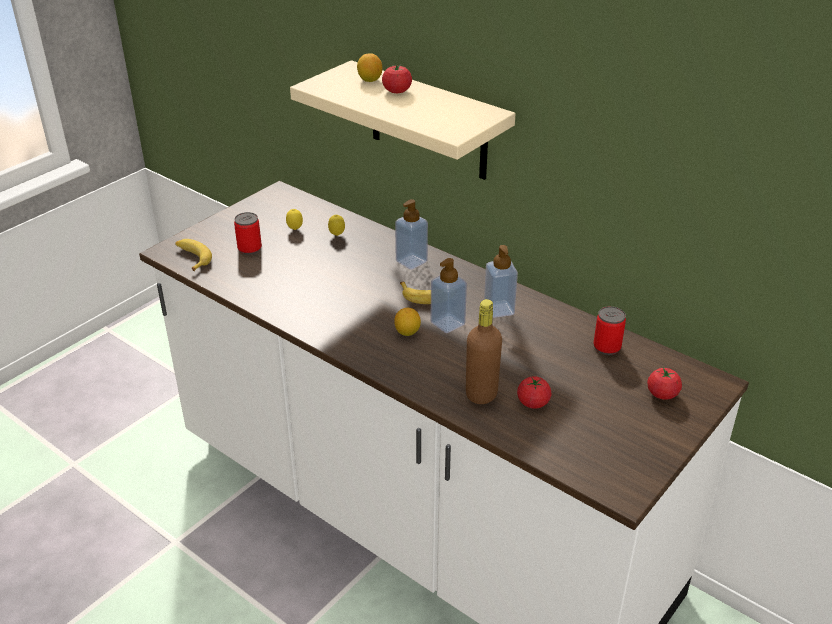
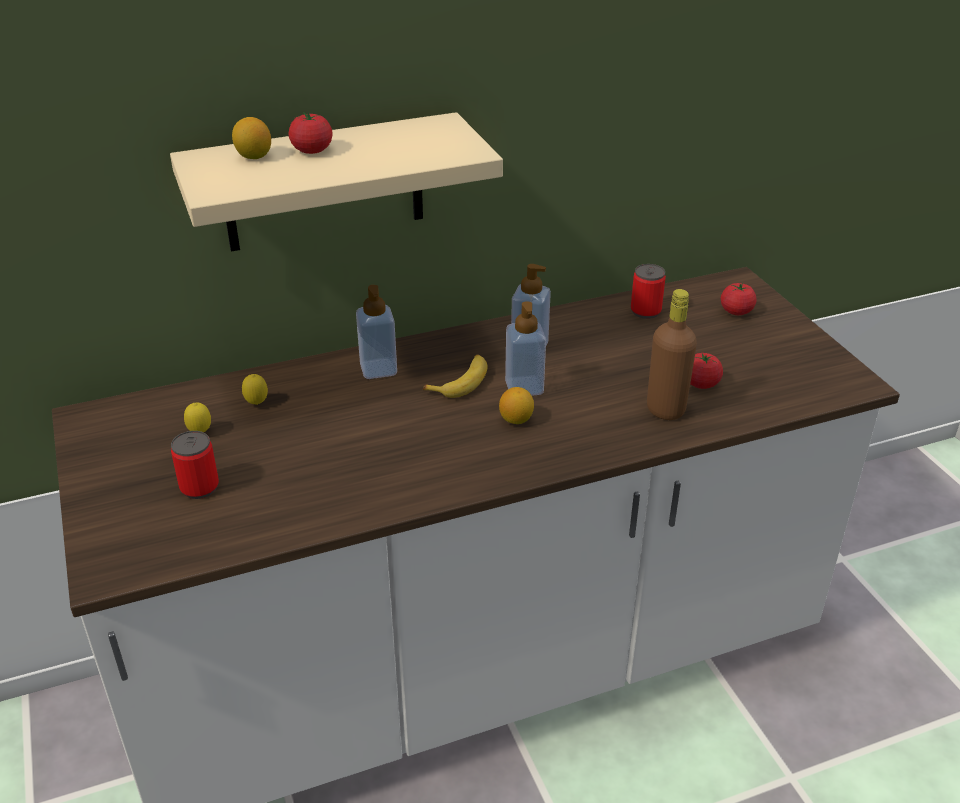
camera: 60 degrees left, 0 degrees up
(192, 258) = (157, 550): banana -> none

